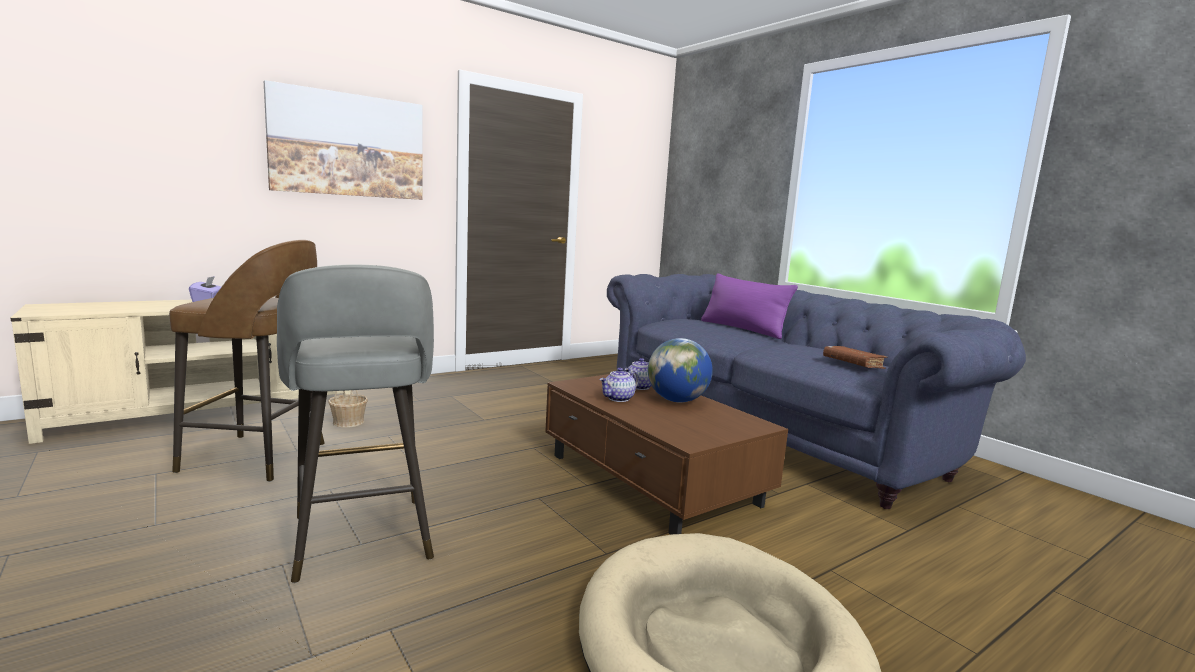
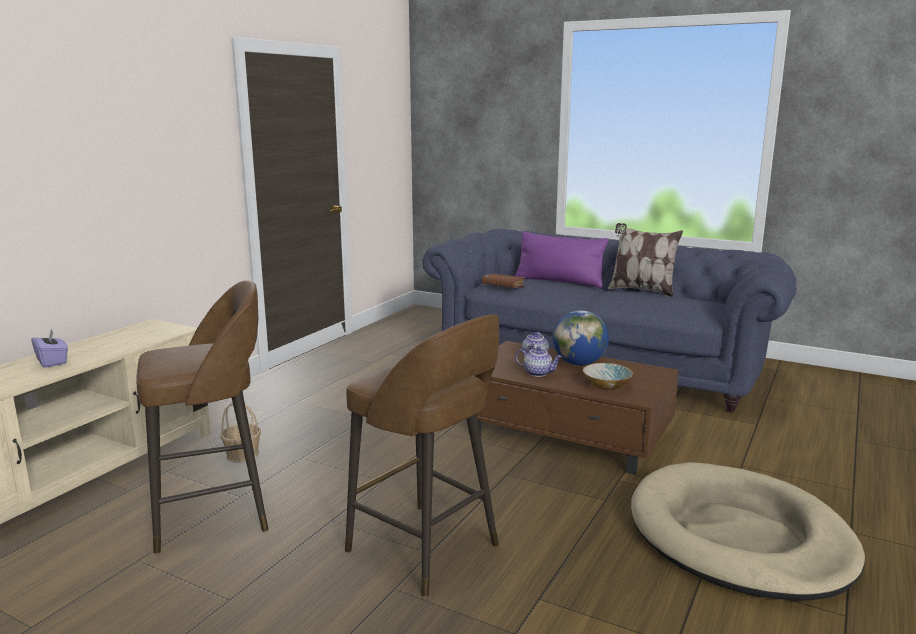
camera: 25 degrees left, 5 degrees up
(348, 145) = (141, 142): picture -> none
(362, 540) = (426, 550): grey stool -> brown stool
(618, 399) = (538, 373): teapot -> teapot turned 90 degrees counterclockwise
(673, 424) = (607, 386): none -> bowl
(823, 347) = (641, 290): none -> pillow
(852, 364) = (685, 305): brown book -> brown book (503, 286)

